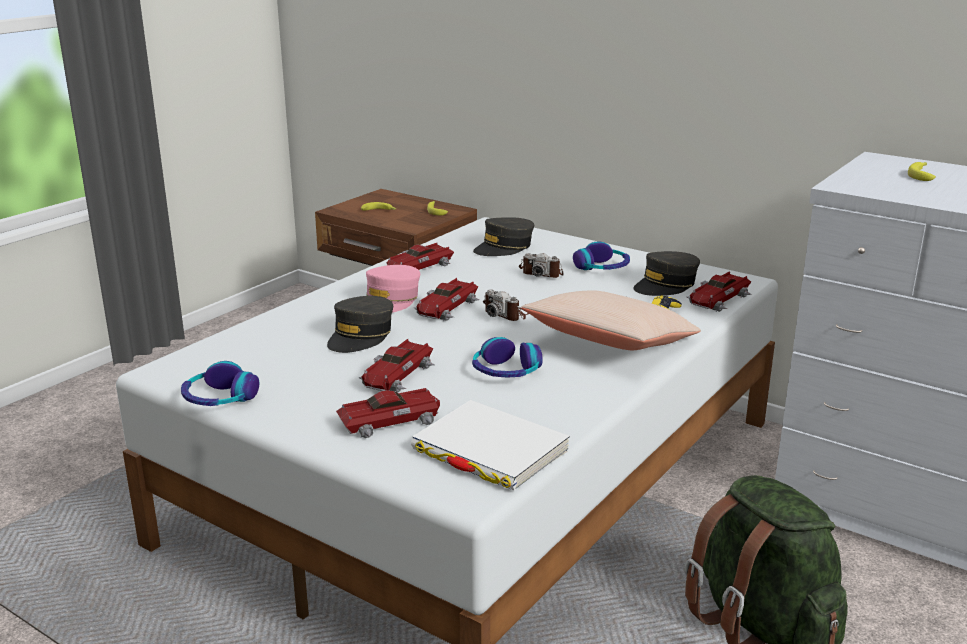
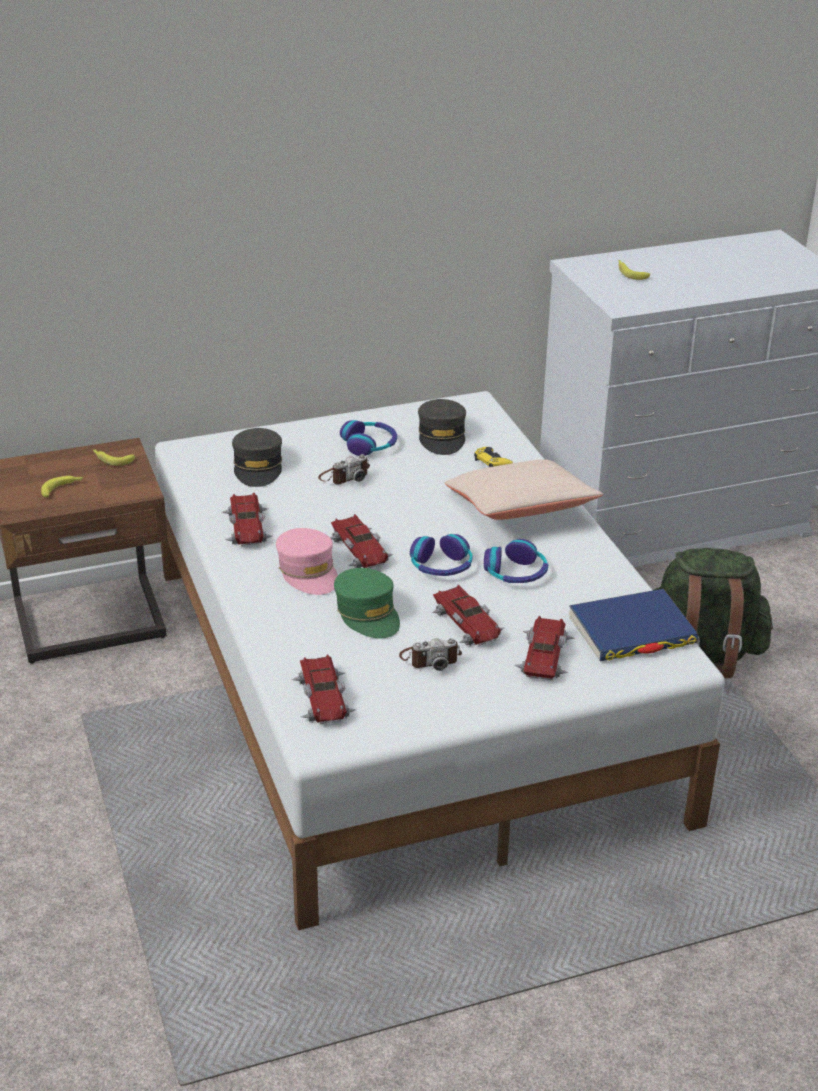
camera: 55 degrees left, 10 degrees up
(219, 398) = (413, 725): headphones -> headphones (441, 566)
(361, 336) = (368, 613): grey cap -> green cap
(490, 451) = (632, 631): white book -> blue book
(506, 314) = (408, 528): camera -> camera (430, 658)
(719, 300) = (496, 430): toy car -> toy car (324, 698)

